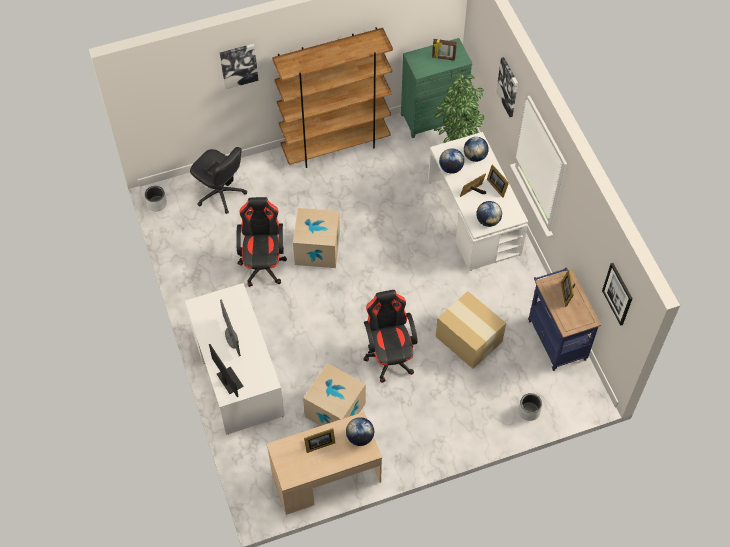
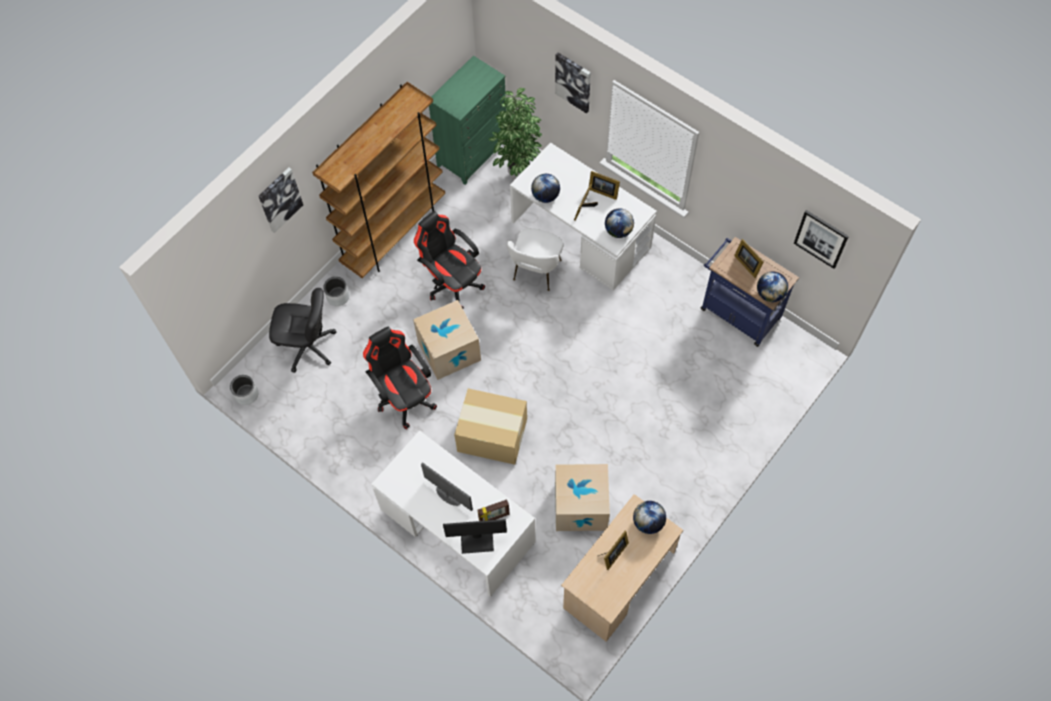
camera: 30 degrees left, 5 degrees up
(229, 380) = (477, 542): monitor -> monitor turned 150 degrees clockwise
(390, 356) = (596, 420): black office chair -> black office chair (452, 283)
(419, 228) = (535, 274): none -> white chair
(443, 58) = (472, 84): picture frame -> picture frame (494, 517)
(469, 339) = (659, 360): cardboard box -> cardboard box (493, 435)
(475, 156) = (560, 171): globe -> globe (770, 294)
(529, 411) = (762, 399): grey planter -> grey planter (338, 296)

